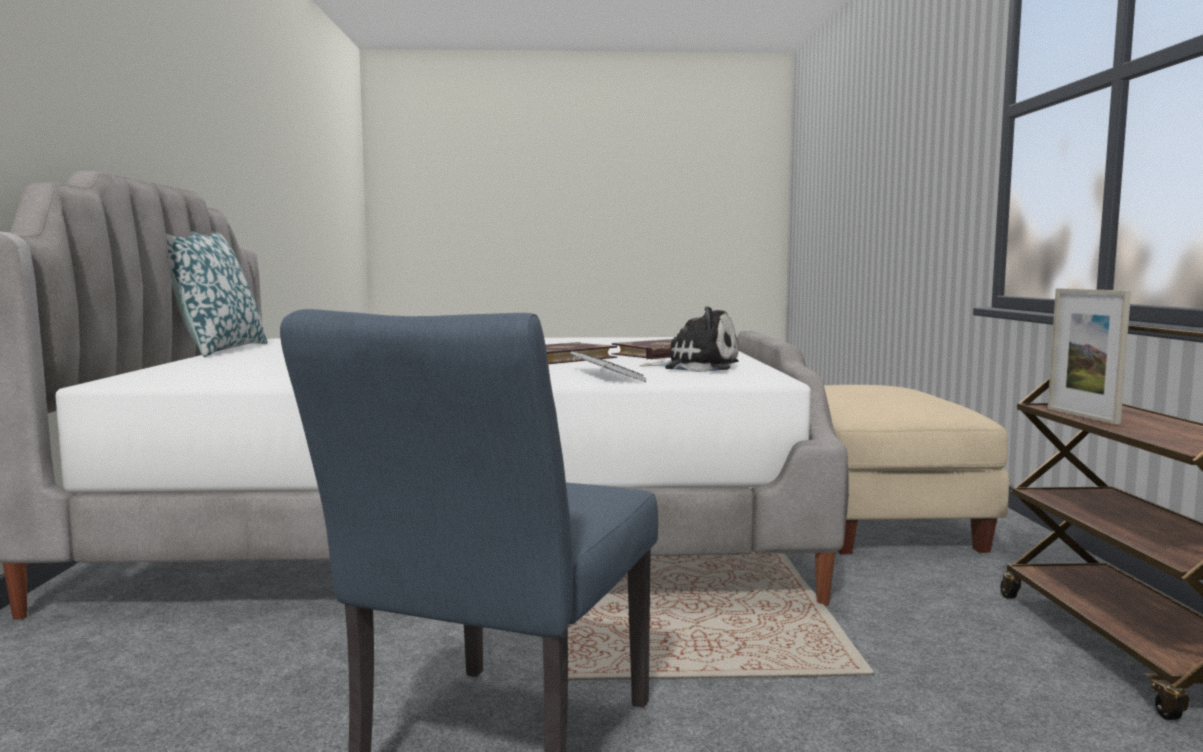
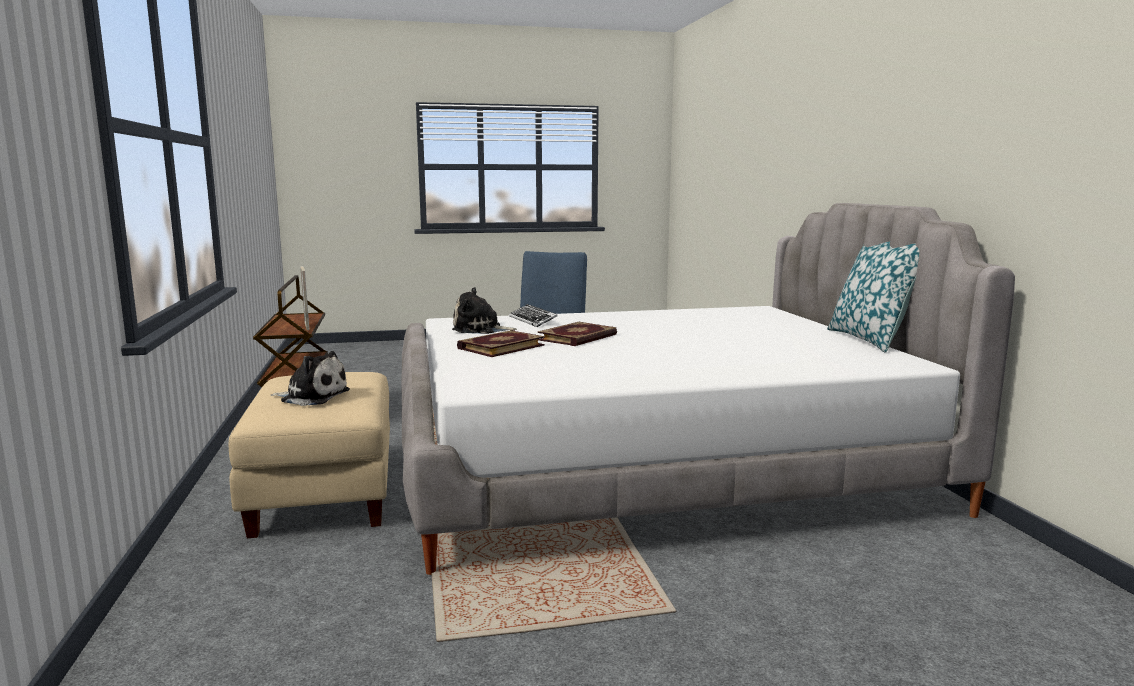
camera: 170 degrees right, 5 degrees up
(869, 389) = (312, 396): none -> plush toy

